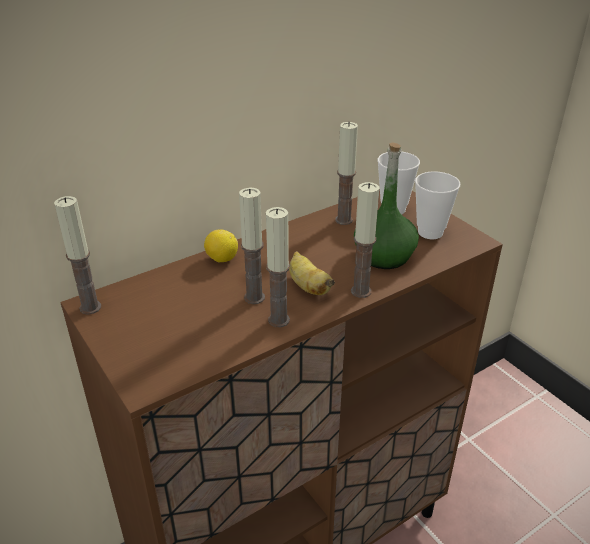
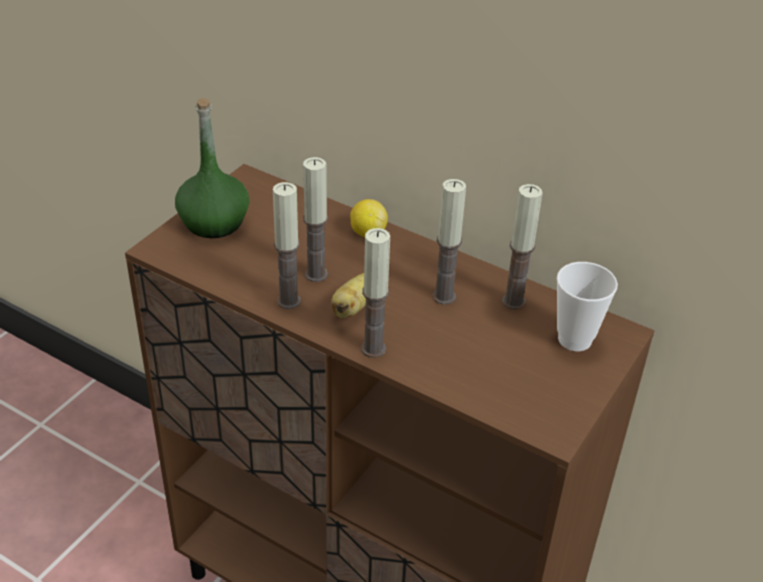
camera: 65 degrees right, 5 degrees up
(90, 307) = (244, 182): candle -> candle (444, 296)
(384, 256) = (458, 353): green bottle -> green bottle (214, 222)
(430, 232) = (543, 384): cup -> none

